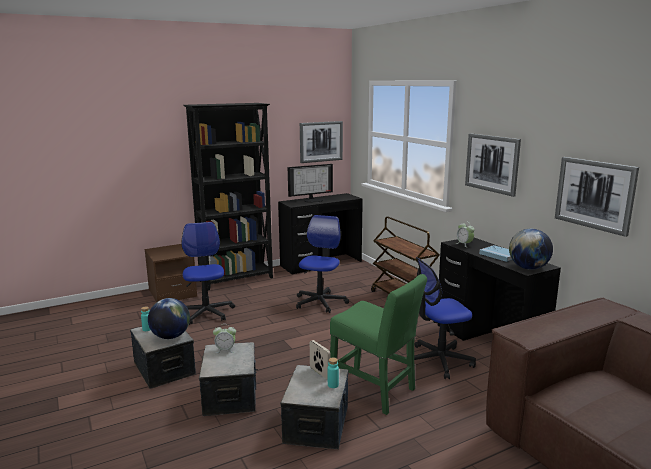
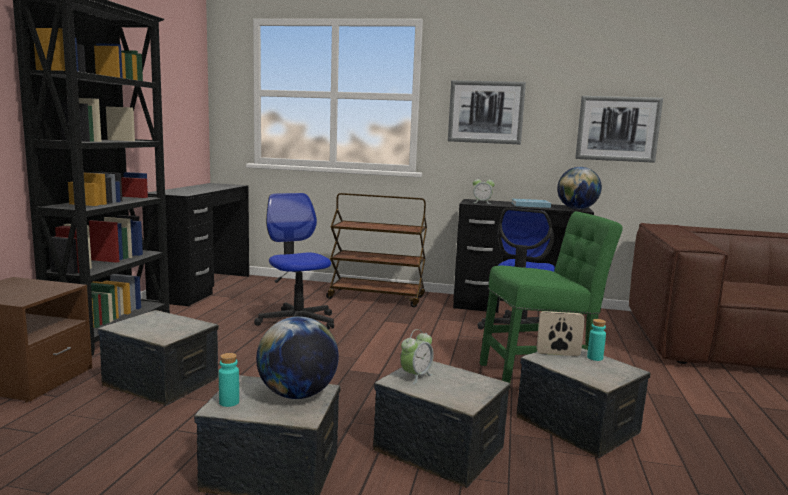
camera: 50 degrees left, 5 degrees down
(206, 313) = (162, 382): office chair -> storage box
(313, 200) = (191, 189): monitor -> none
(321, 141) = (182, 102): picture -> none

